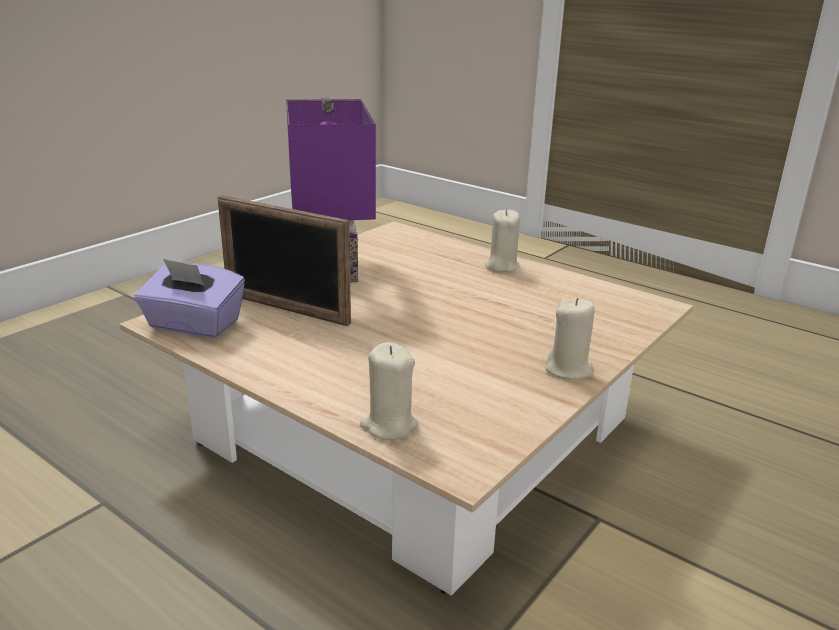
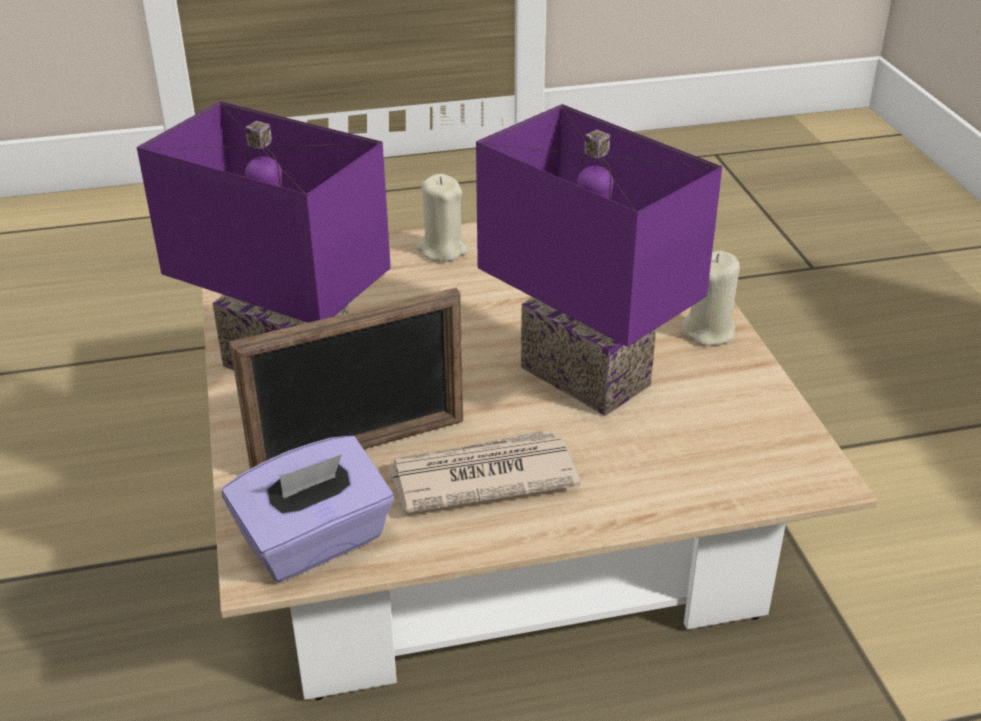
camera: 50 degrees left, 10 degrees up
(302, 348) = (481, 477): none -> newspaper
(389, 425) = (709, 488): beige candle -> none
(452, 346) = (590, 374): none -> purple table lamp

